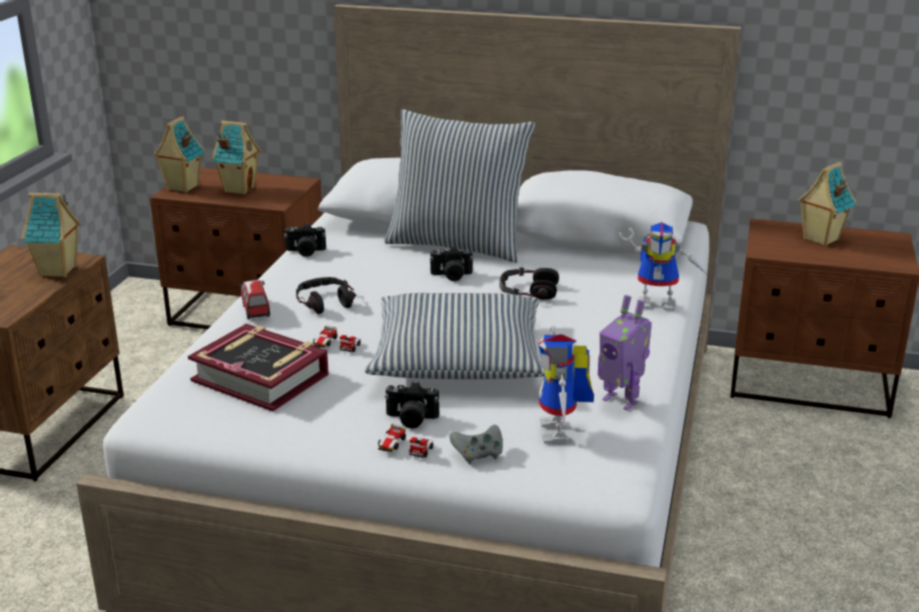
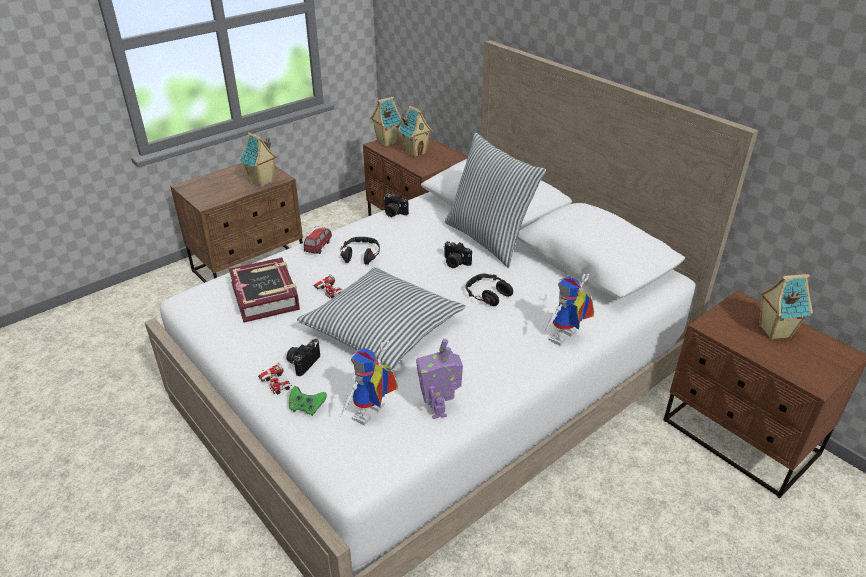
camera: 35 degrees right, 10 degrees up
(411, 419) = (303, 363): camera -> camera turned 75 degrees clockwise
(478, 455) = (306, 407): grey game controller -> green game controller
(659, 302) = (565, 339): toy robot -> toy robot turned 90 degrees clockwise

